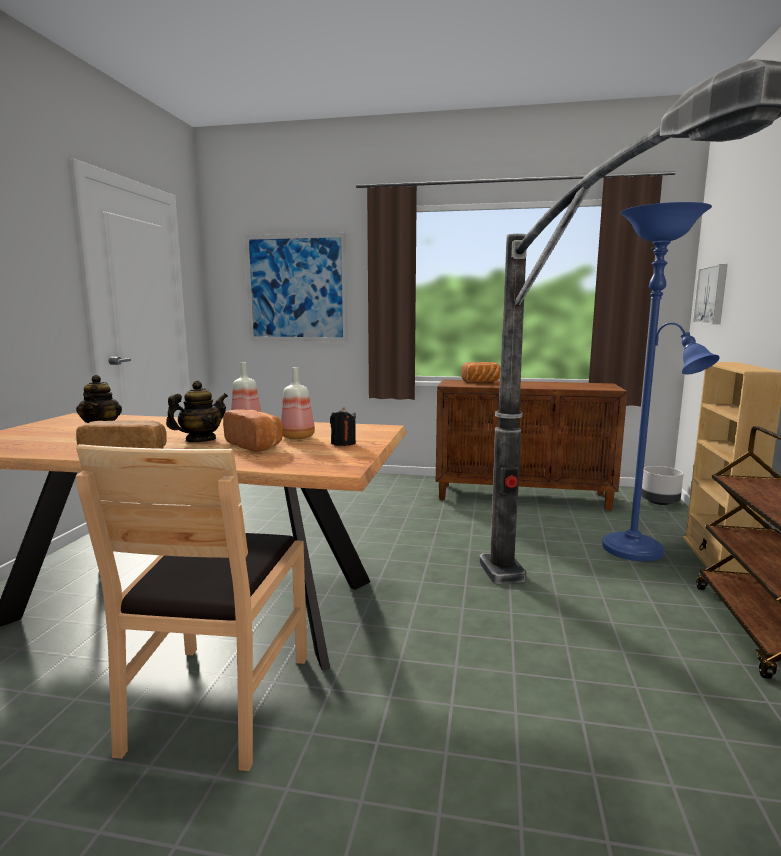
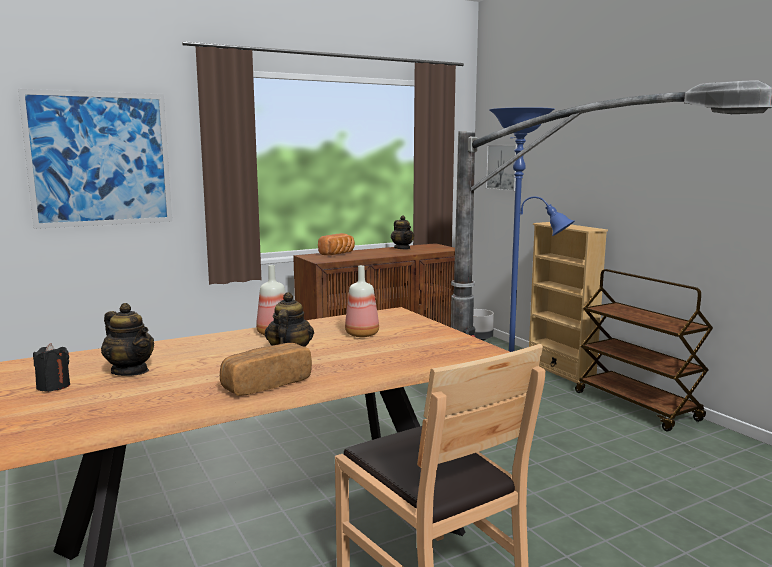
camera: 40 degrees left, 0 degrees up
(256, 445) = (356, 348): bread -> none
(343, 443) = (415, 331): black candle -> black candle (53, 386)
(560, 384) = (402, 248): none -> teapot

